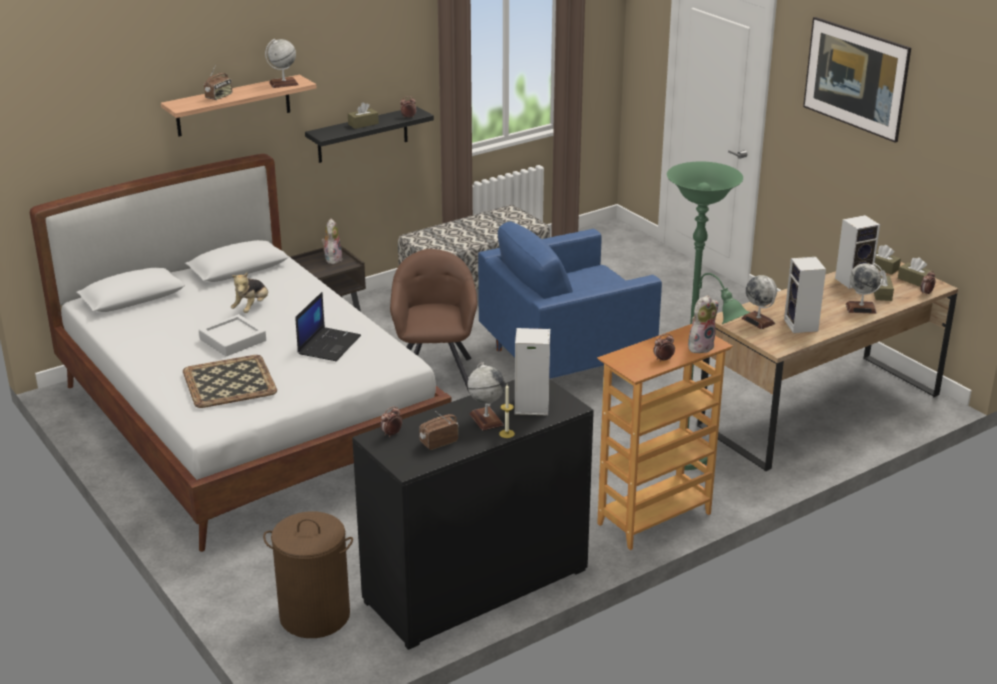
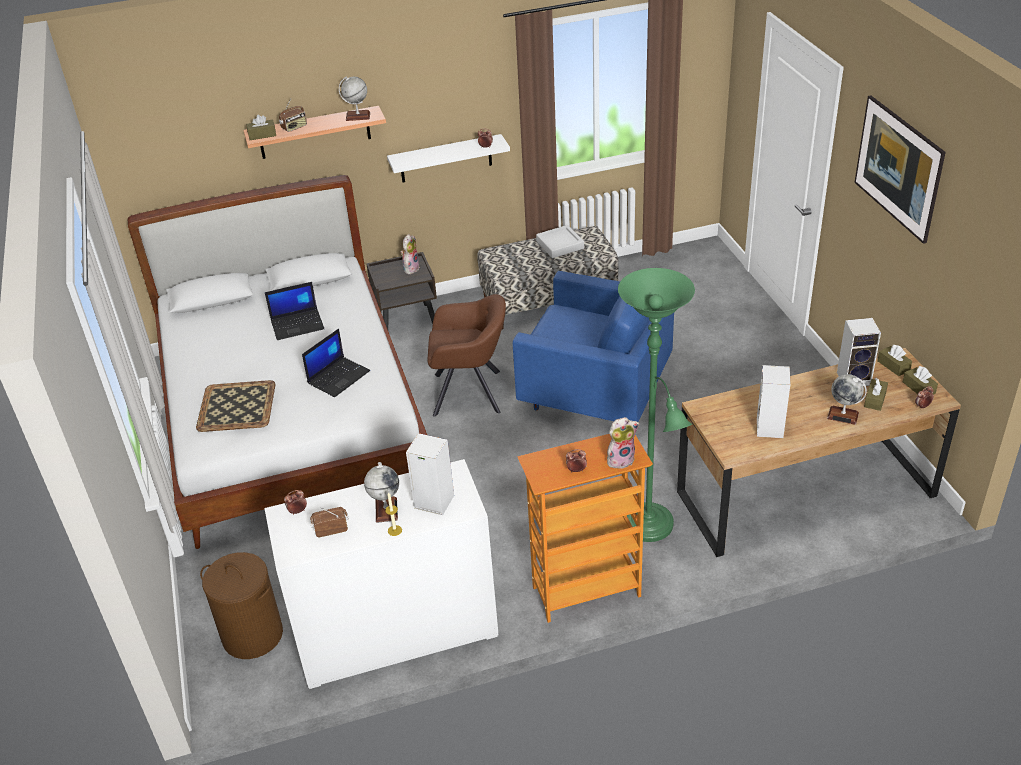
camera: 20 degrees right, 10 degrees up
(233, 340) = (263, 359): grey tray -> grey tray (560, 245)
(252, 307) = (298, 324): plush toy -> laptop
(362, 135) = (446, 159): black shelf -> white shelf
(363, 124) = (441, 151): brown tissue box -> brown tissue box (262, 135)
(435, 374) = (471, 392): brown armchair -> brown armchair turned 75 degrees clockwise
(476, 586) = (396, 633): black dresser -> white dresser
(566, 358) = (594, 393): blue armchair -> blue armchair turned 150 degrees counterclockwise
(758, 321) = (730, 415): globe -> none

